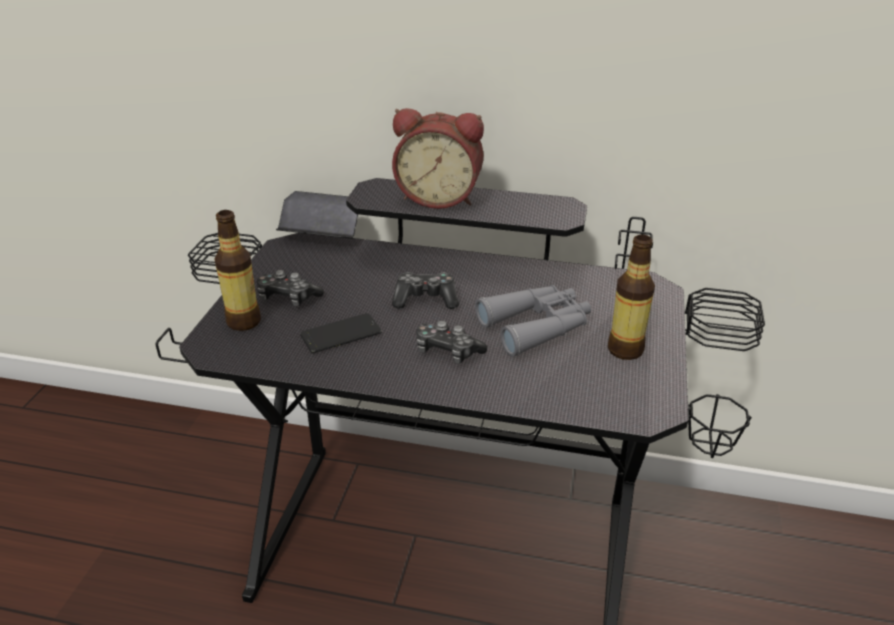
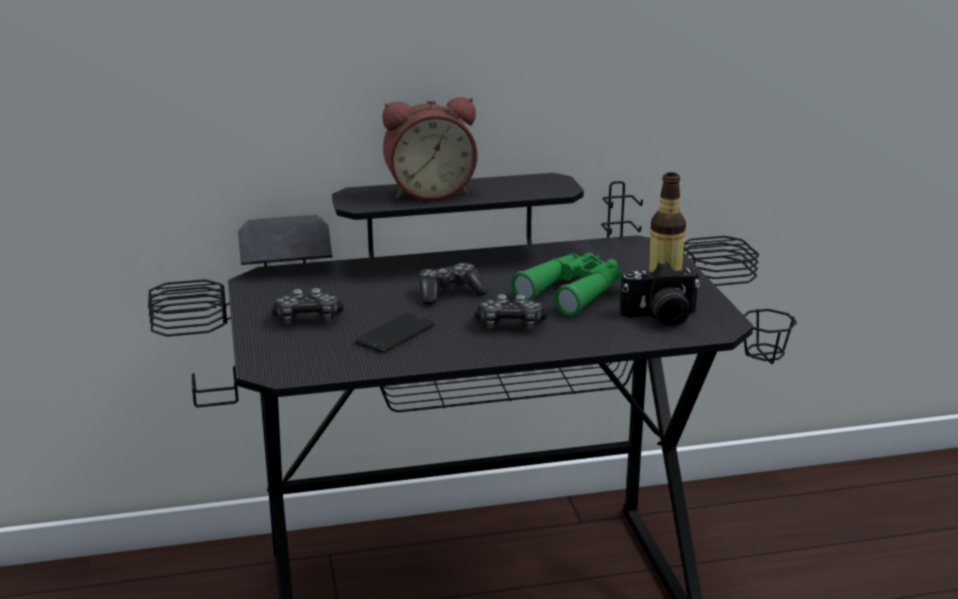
camera: 25 degrees left, 10 degrees down
(244, 321) = (283, 345): bottle -> none
(537, 326) = (573, 292): grey binoculars -> green binoculars
(597, 383) = (661, 318): none -> camera

